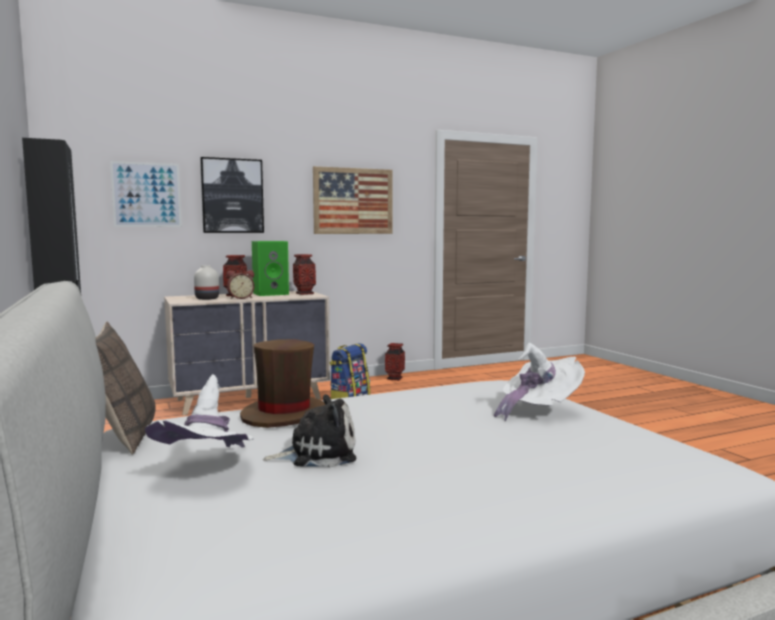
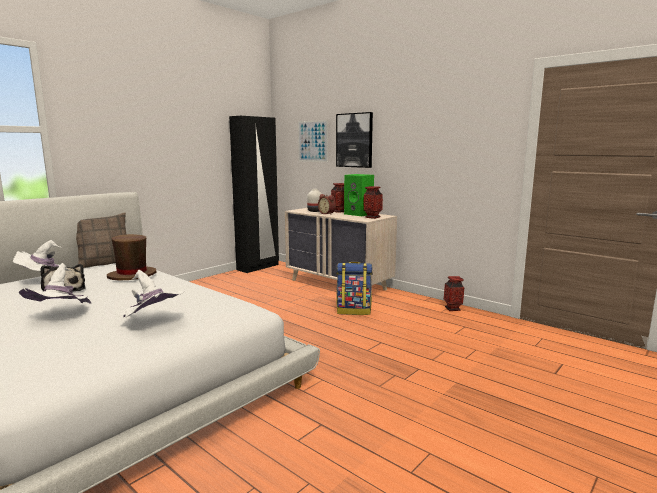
camera: 65 degrees right, 5 degrees up
(353, 201) = (439, 141): picture -> none
(476, 450) = (61, 316): none -> white hat

